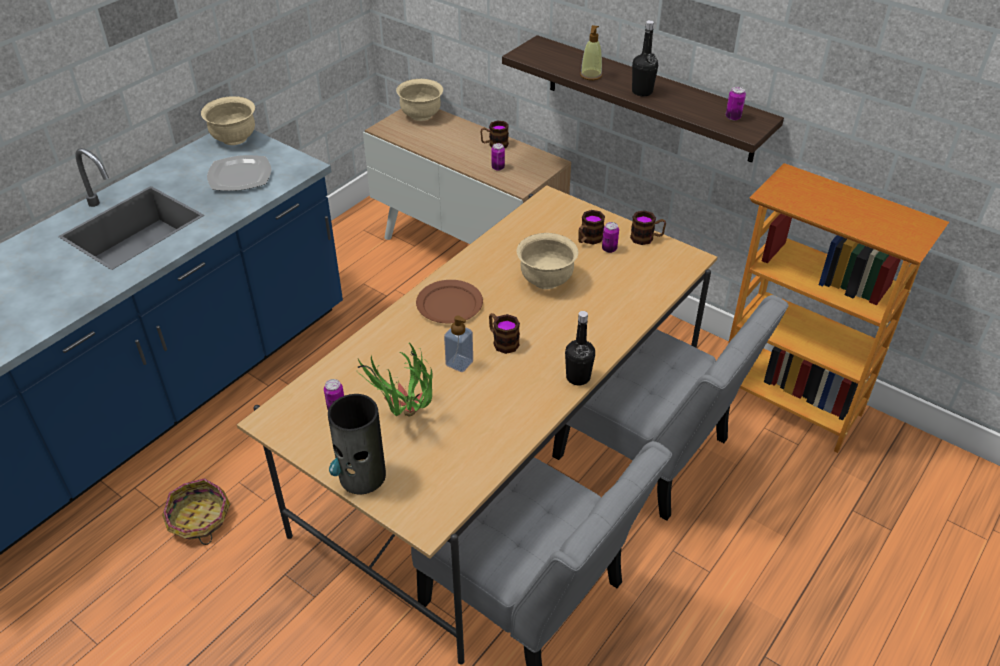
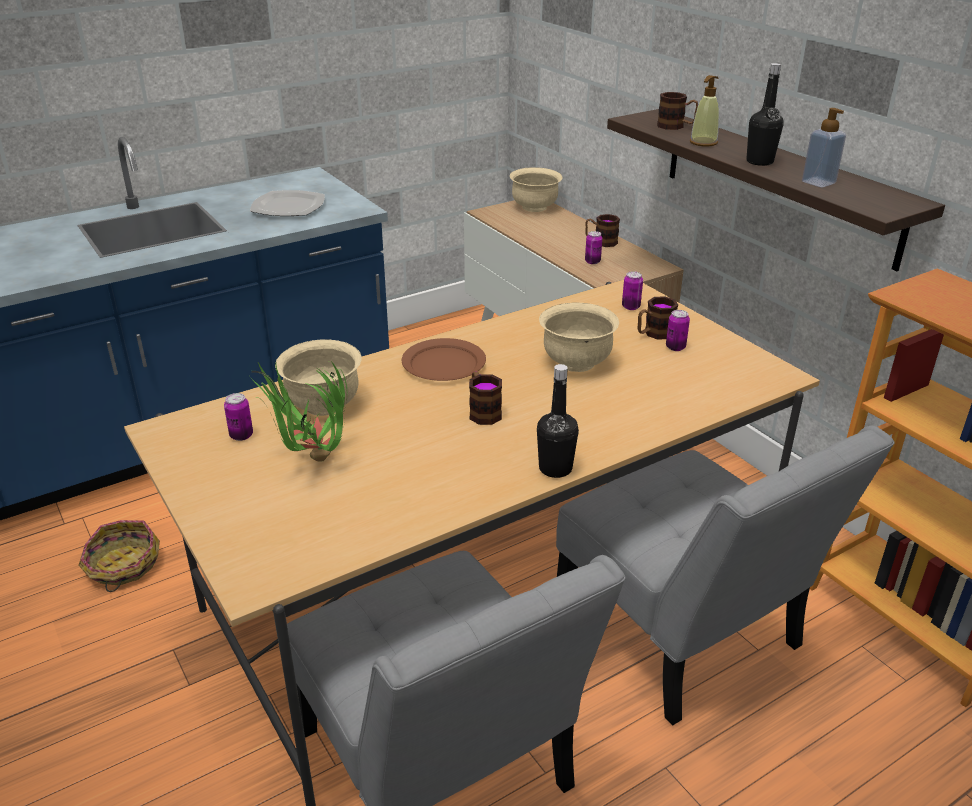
camera: 20 degrees right, 10 degrees down
(234, 139) = (307, 179): beige bowl -> beige bowl (323, 405)
(362, 476) = (217, 510): vase -> none
(459, 363) = (415, 422): soap dispenser -> soap dispenser (818, 182)
(646, 238) = (731, 345): mug -> mug (676, 126)
(733, 117) = (870, 195): can -> can (630, 307)

